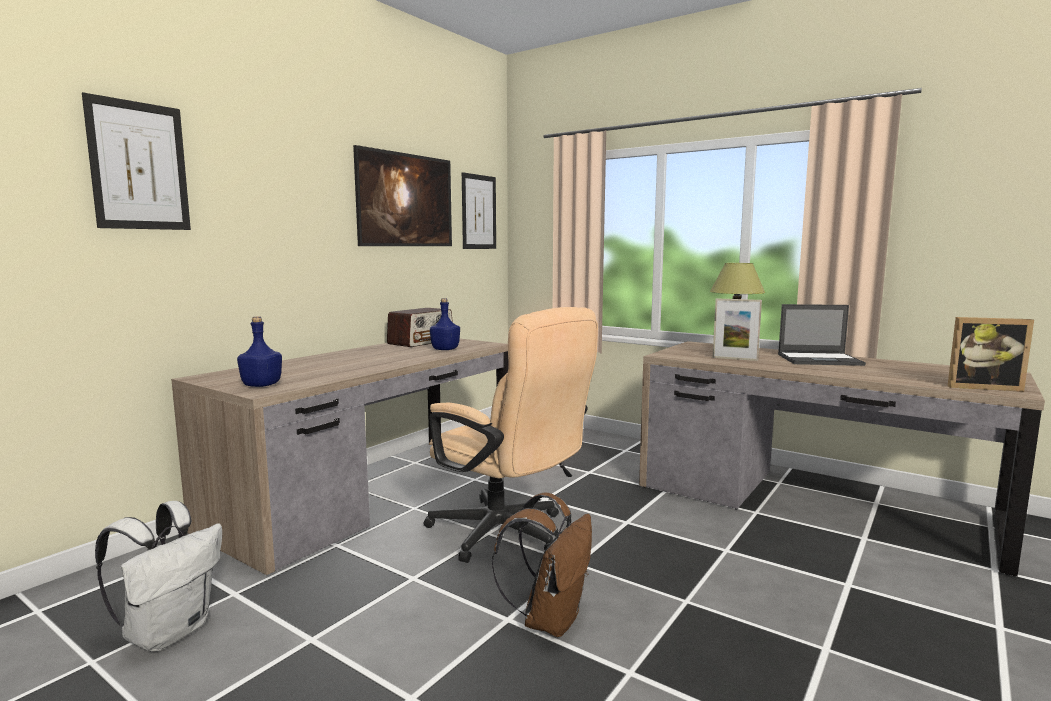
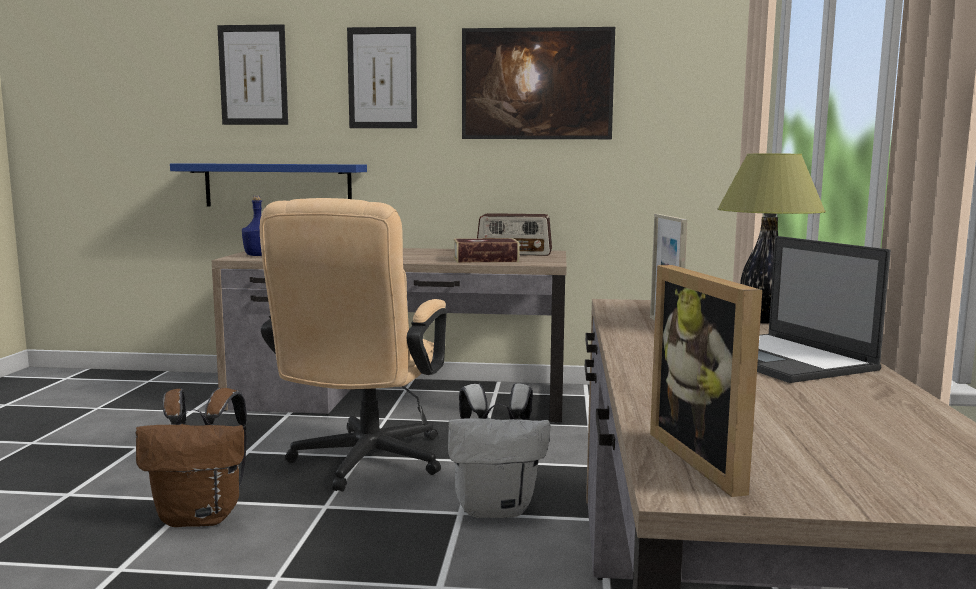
camera: 60 degrees right, 0 degrees up
(169, 632) = (135, 412): white backpack -> white backpack (496, 508)
(180, 303) = (278, 185): none -> blue shelf
(444, 349) = (485, 259): blue bottle -> book
(479, 212) = (675, 91): picture -> picture (382, 78)

